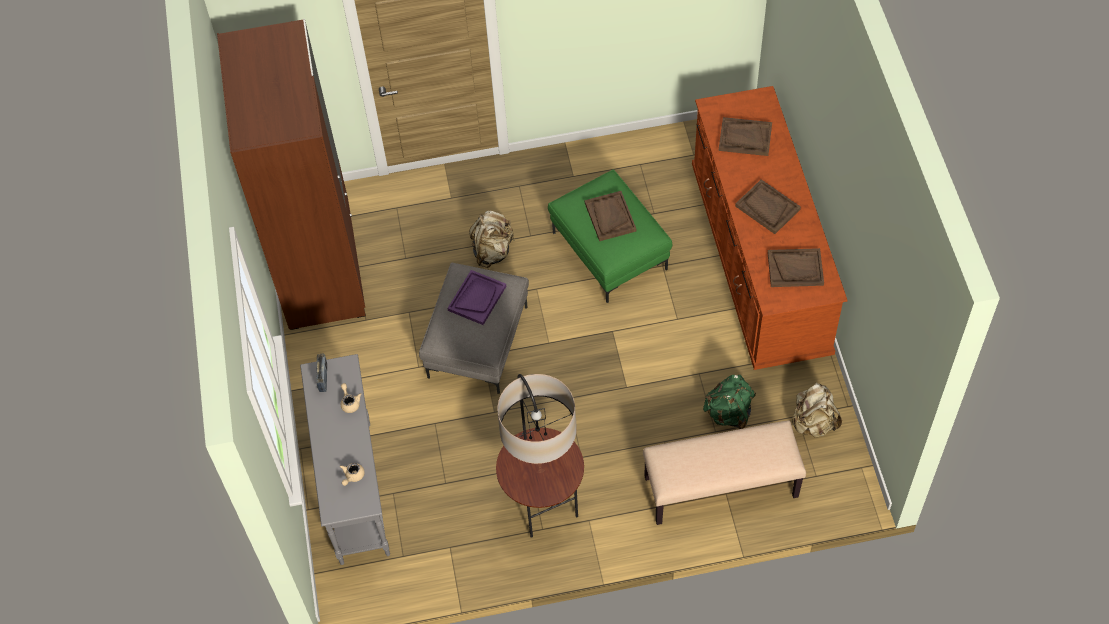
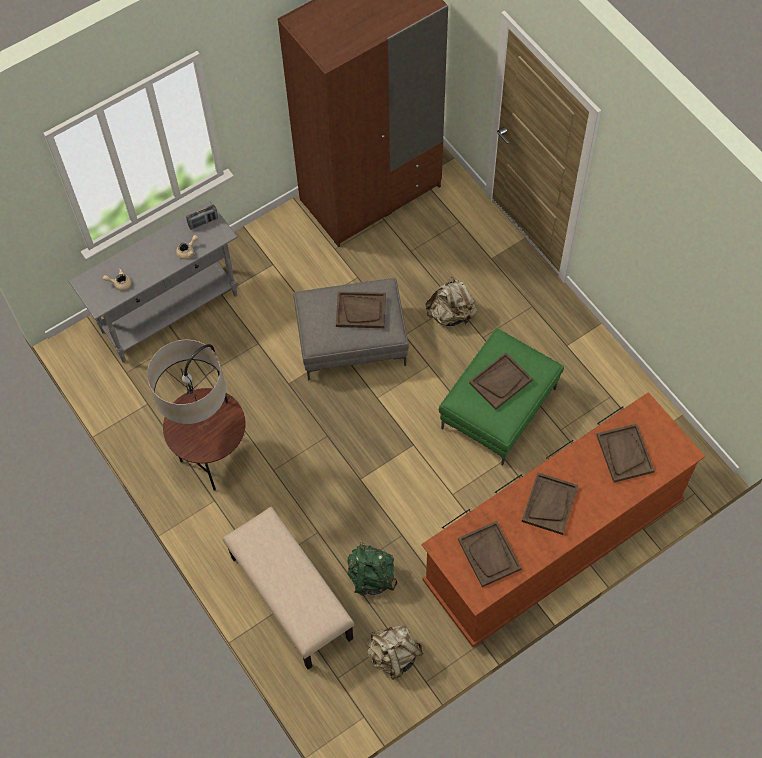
camera: 65 degrees right, 5 degrees up
(477, 298) = (361, 310): purple tray -> brown tray

